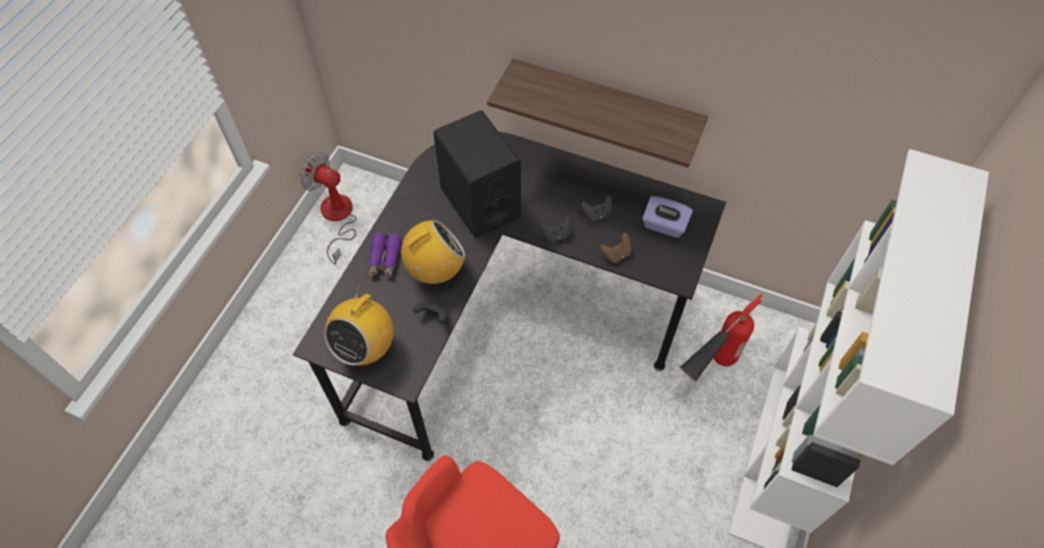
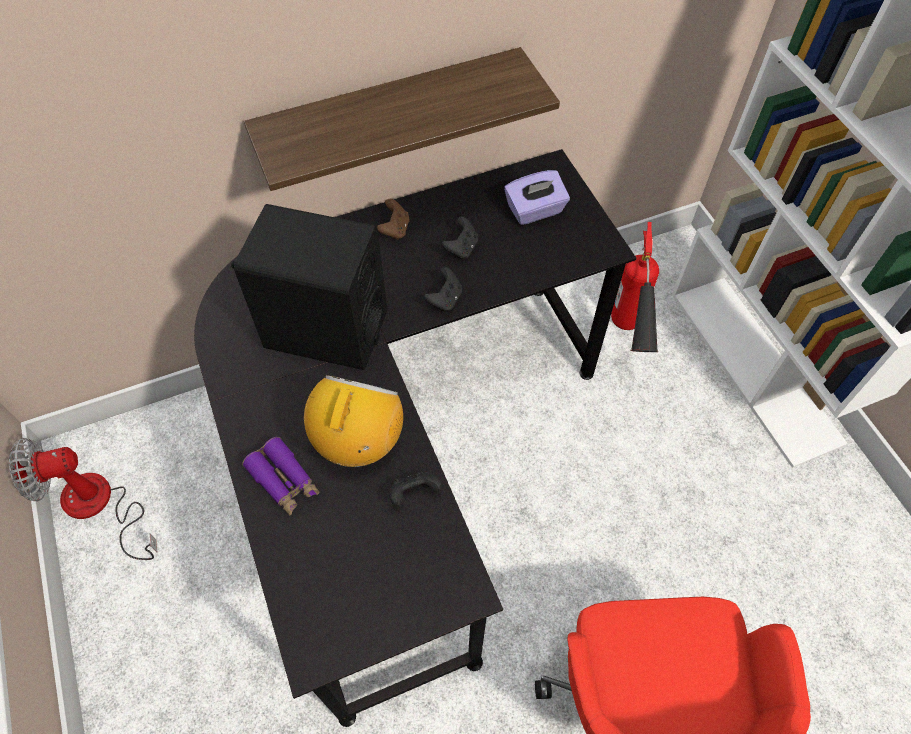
camera: 45 degrees left, 0 degrees up
(365, 347) = (376, 600): radio -> none
(616, 254) = (524, 271): brown game controller -> brown game controller (395, 229)

